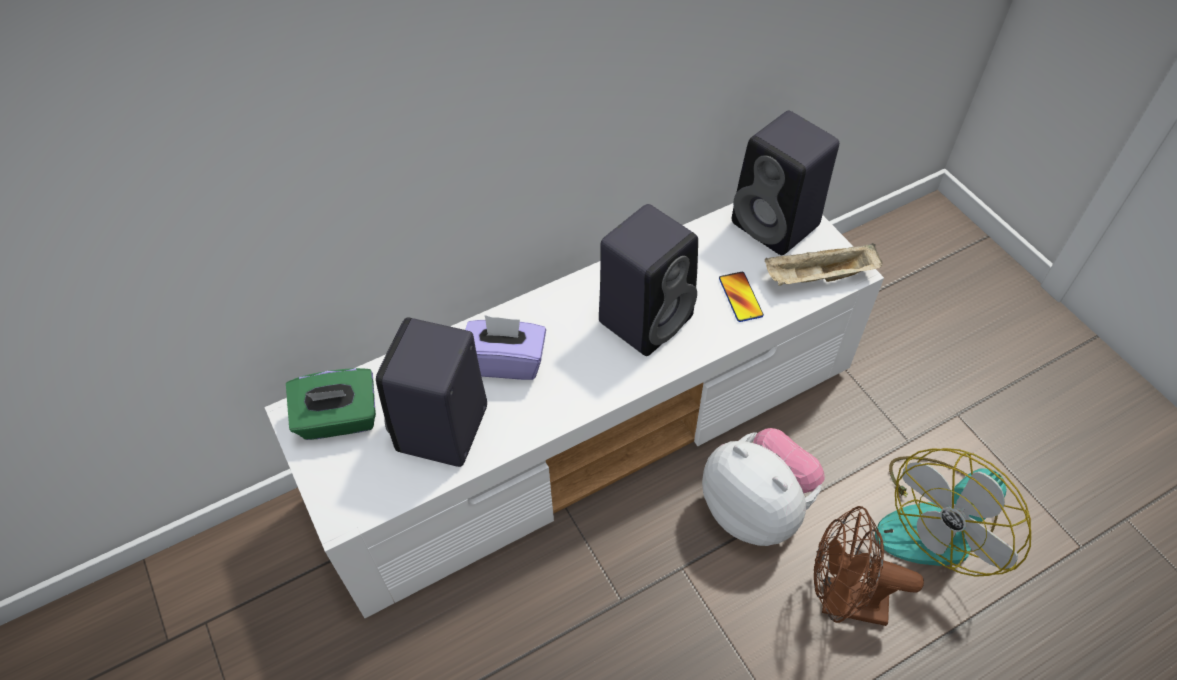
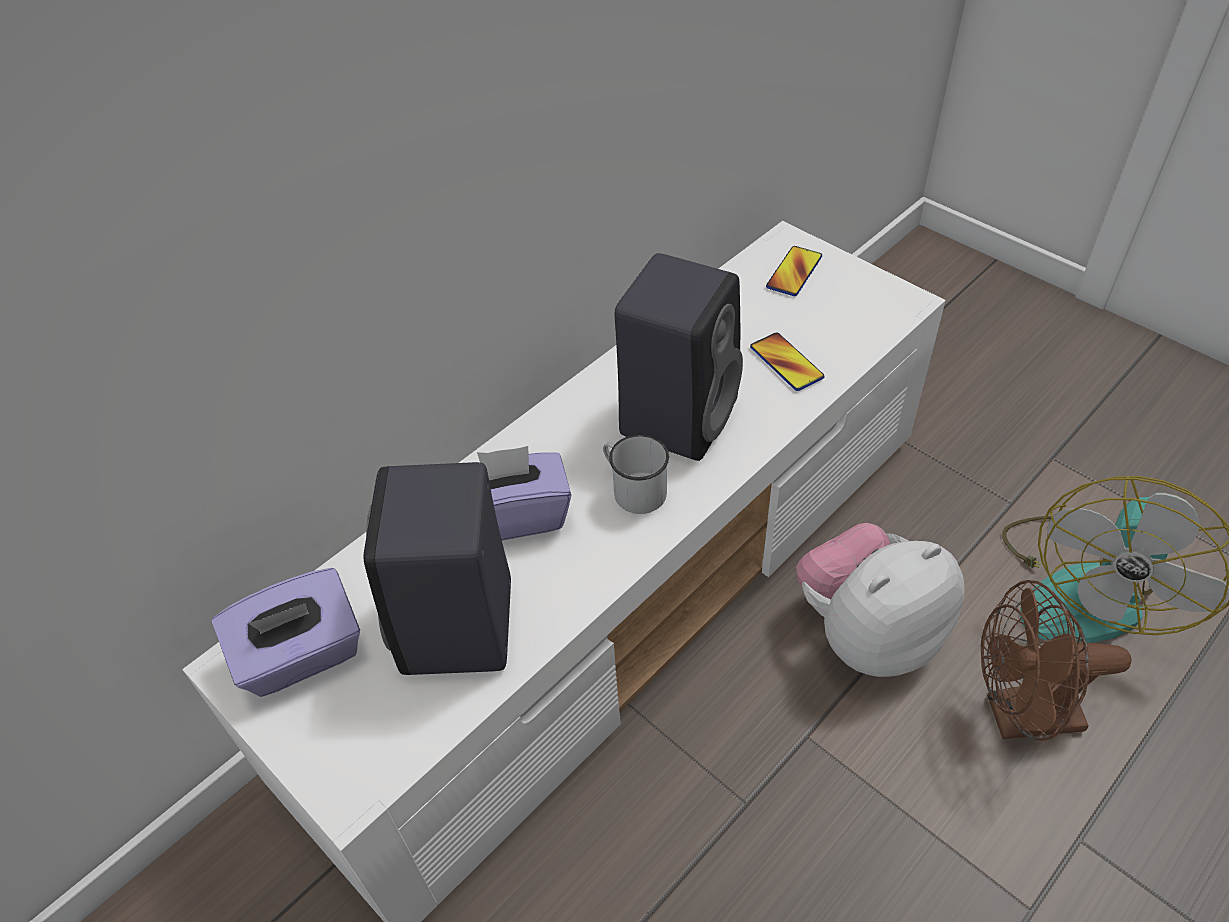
camera: 15 degrees left, 5 degrees down
(339, 420) = (302, 655): green tissue box -> purple tissue box
(593, 364) = (633, 489): none -> white mug
(756, 508) = (868, 633): plush toy -> plush toy turned 60 degrees counterclockwise
(777, 225) = (794, 272): black speaker -> phone
(818, 278) = (870, 318): beige tray -> none

